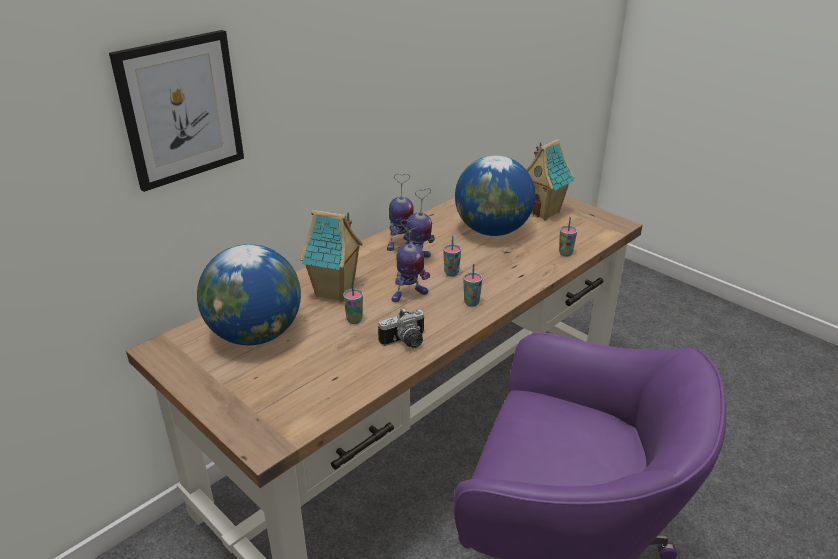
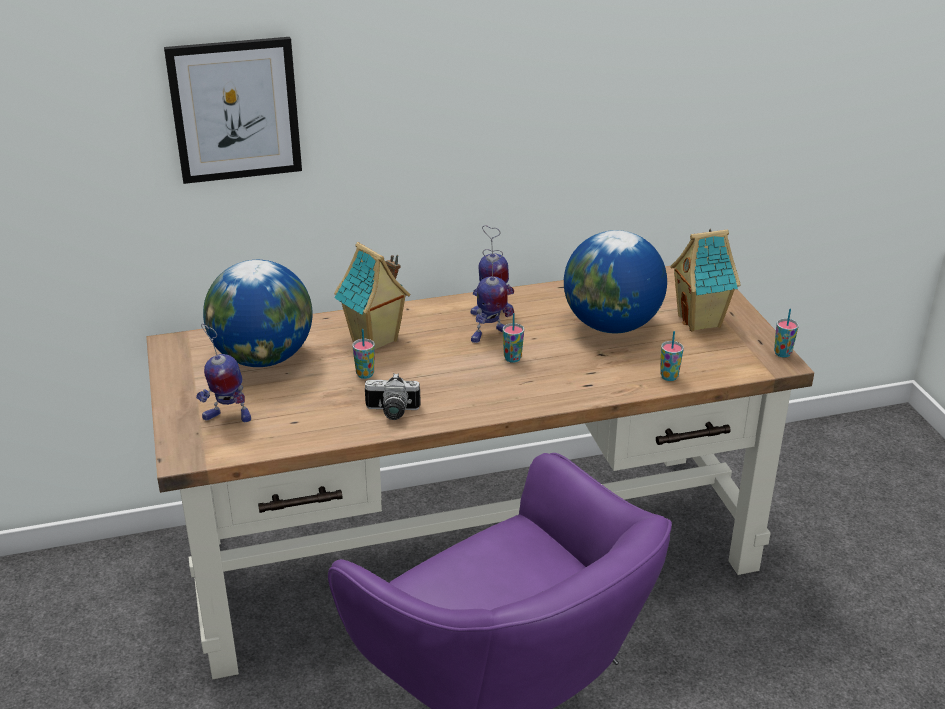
camera: 30 degrees right, 0 degrees up
(408, 295) = (443, 367): toy robot -> toy robot (227, 417)
(471, 303) = (500, 396): cup -> cup (782, 353)

